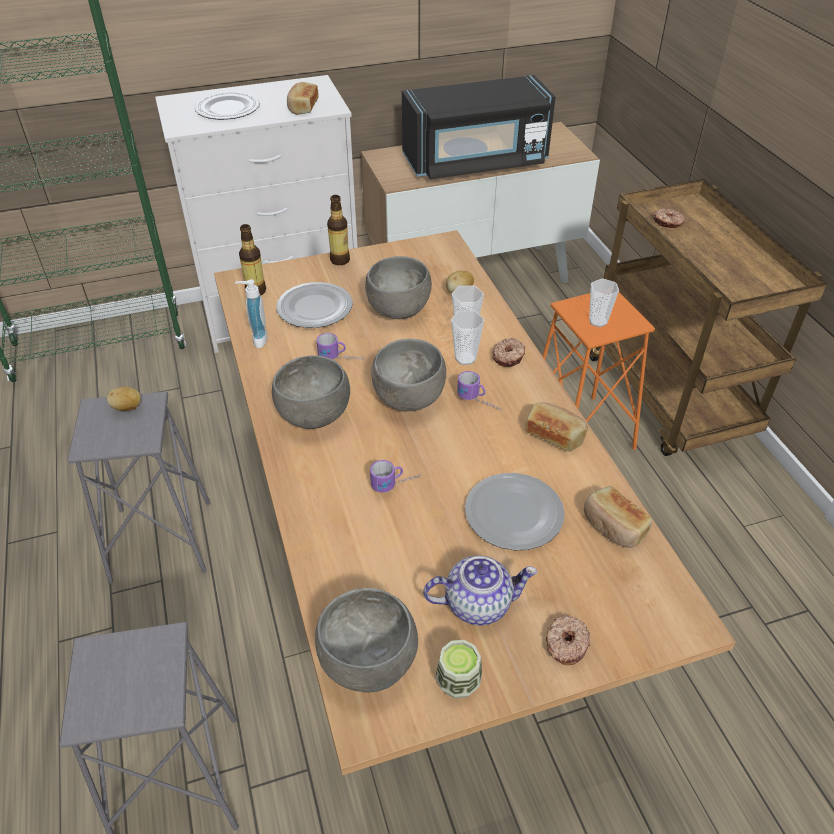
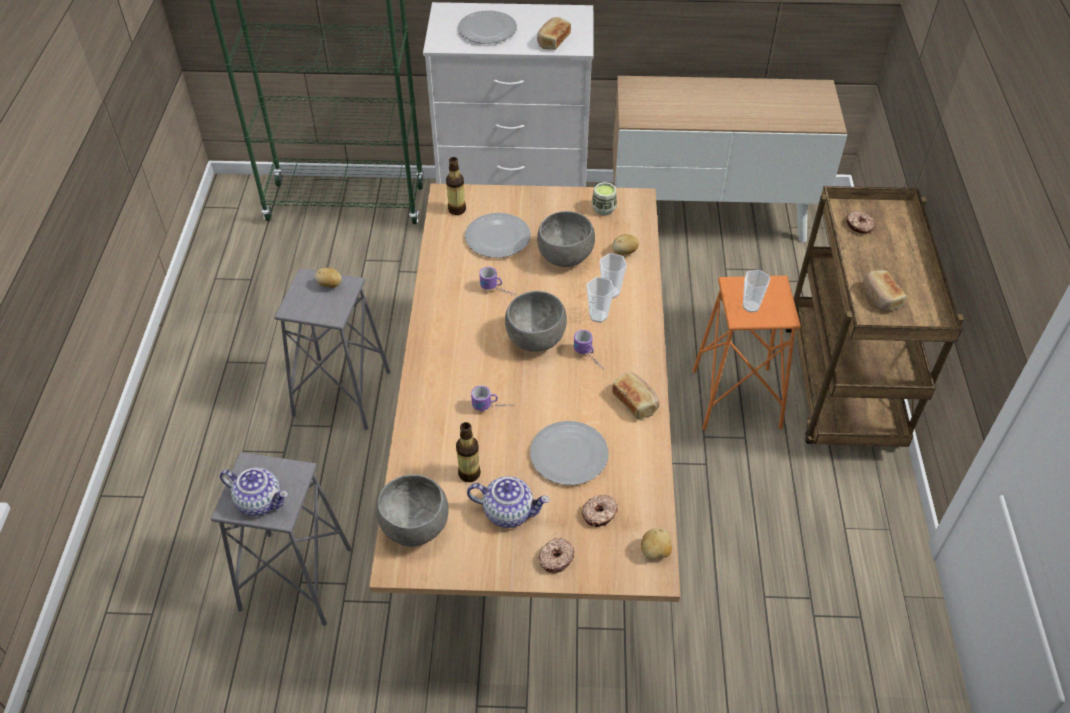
camera: 20 degrees right, 5 degrees up
(125, 696) = (260, 501): none -> teapot
(256, 339) = (440, 255): soap dispenser -> none
(314, 415) = (457, 333): grey bowl -> none
(340, 260) = (538, 196): bottle -> bottle (469, 473)
(458, 681) = (468, 559): cup -> cup (603, 209)
(475, 162) = (720, 112): black microwave -> none
(509, 357) = (635, 324): donut -> donut (600, 514)
(613, 527) = (639, 487): bread -> bread (880, 297)
(676, 596) = (655, 552): none -> potato

